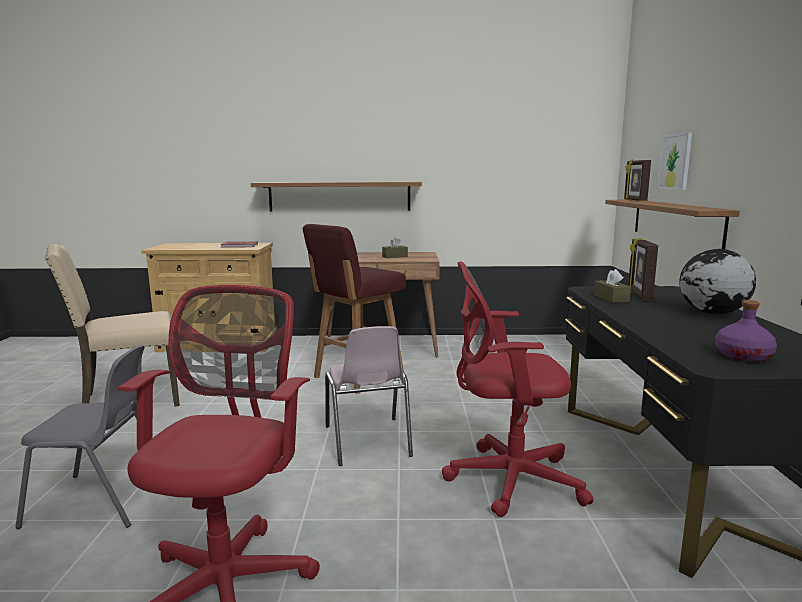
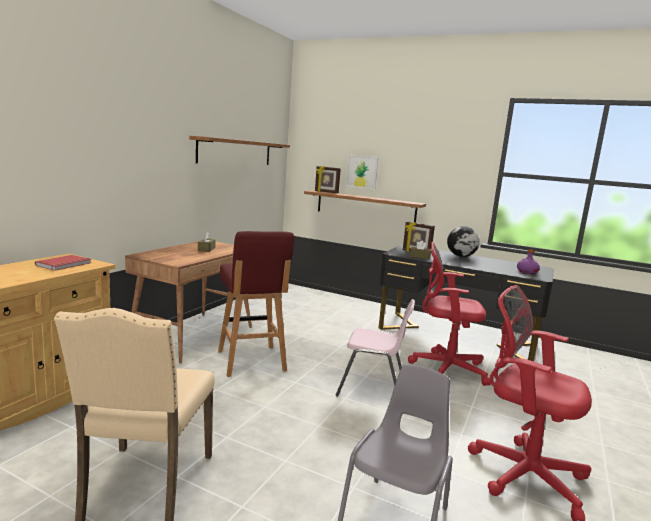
camera: 65 degrees left, 0 degrees up
(339, 196) = (132, 193): shelf -> shelf (236, 152)
(507, 479) = (445, 368): red office chair -> red office chair turned 75 degrees clockwise

